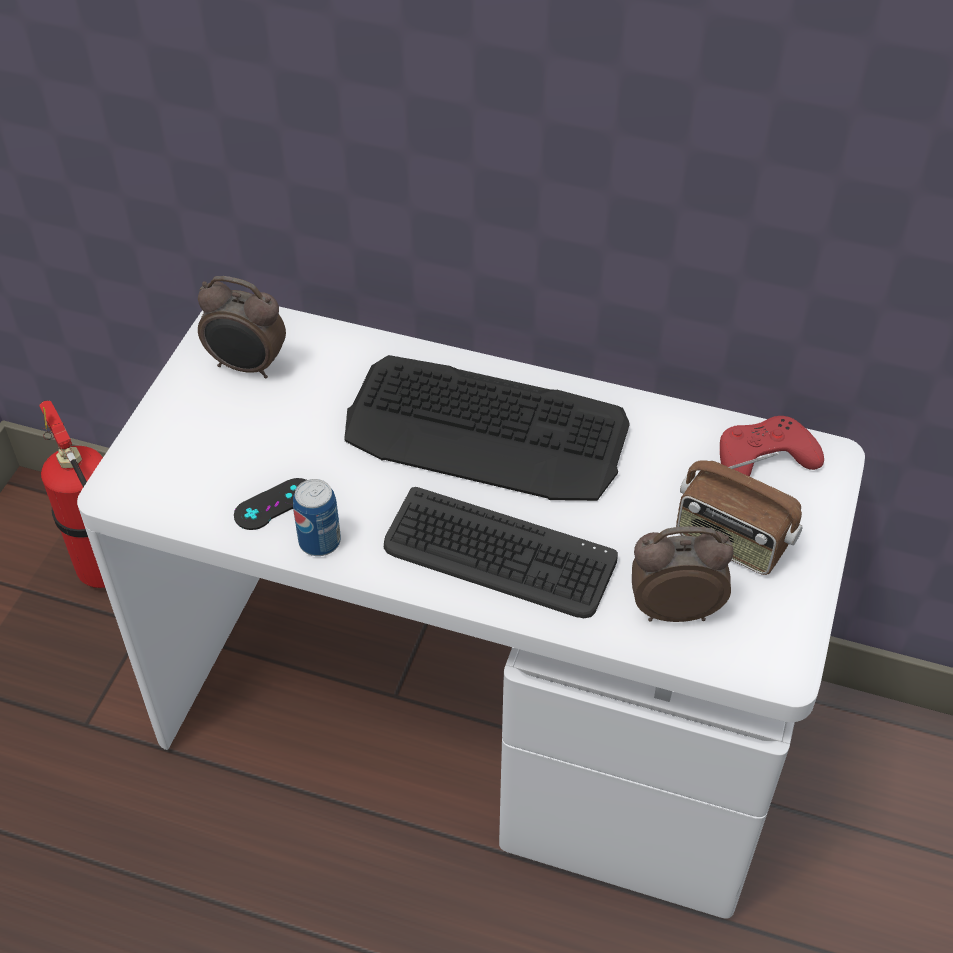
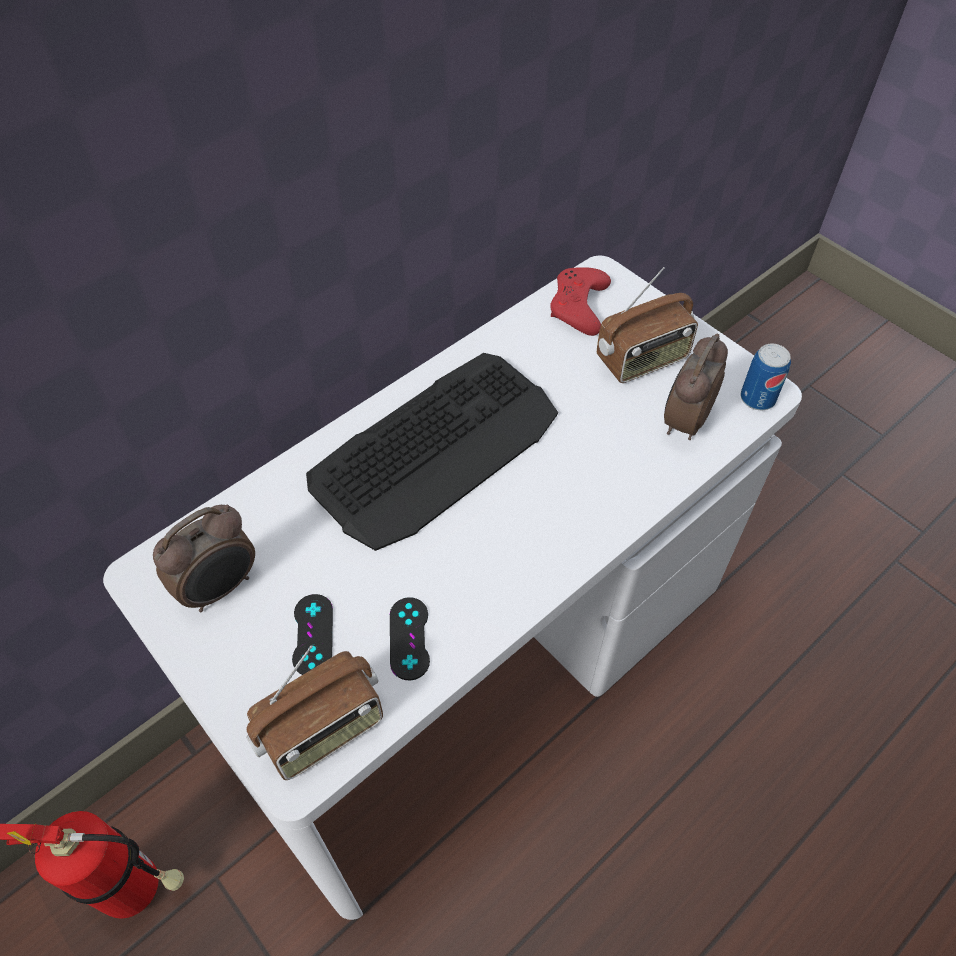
camera: 60 degrees left, 5 degrees up
(160, 490) = (323, 731): none -> radio
(240, 442) = (313, 635): none -> black game controller
(319, 541) = (476, 621): can -> can (757, 399)
(498, 555) = (570, 501): keyboard -> none

